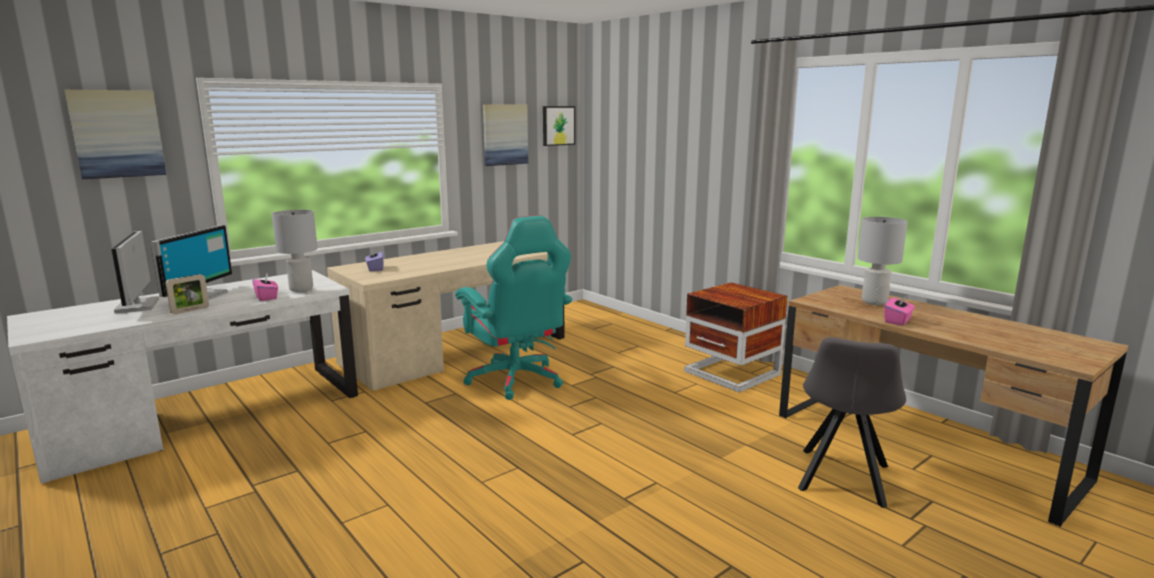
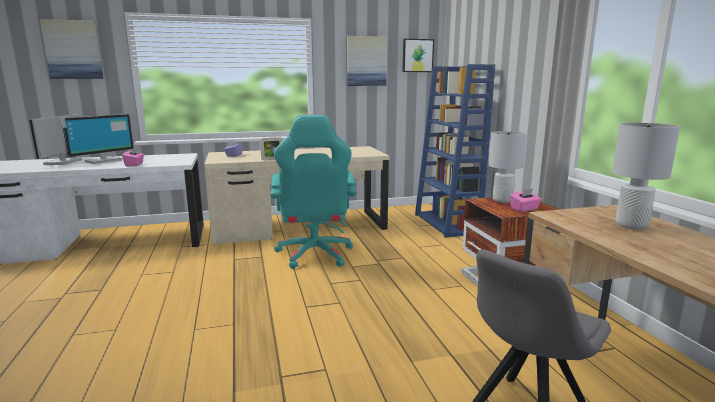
camera: 25 degrees right, 0 degrees up
(190, 310) = (79, 167): picture frame -> picture frame (272, 159)
(301, 291) = (162, 163): grey table lamp -> grey table lamp (502, 201)
(620, 322) = (447, 224): none -> blue bookcase
(898, 321) = (636, 249): pink tissue box -> pink tissue box (524, 209)

